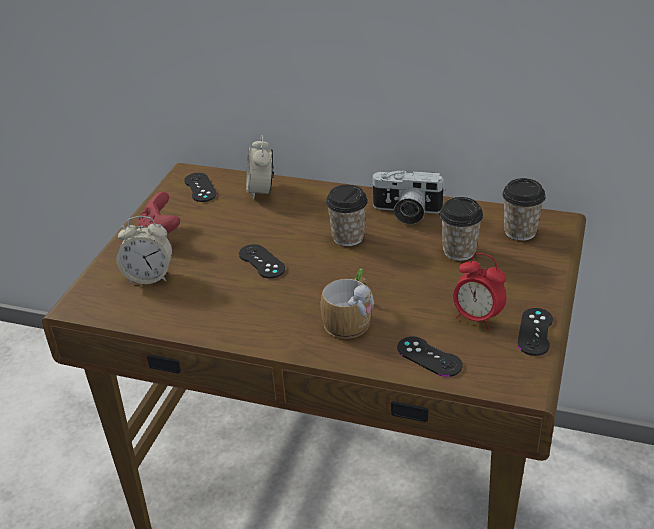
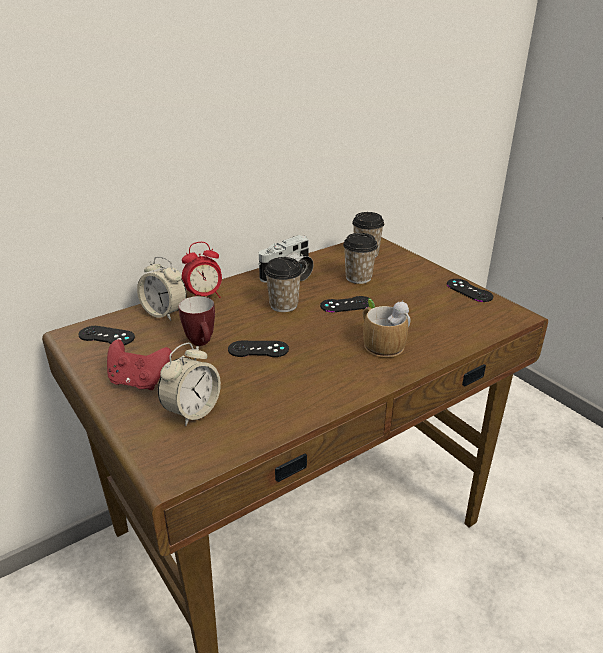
camera: 55 degrees left, 5 degrees down
(239, 232) = (202, 344): none -> mug
(429, 357) = (456, 332): black game controller -> black game controller (346, 304)
(477, 318) = (435, 301): alarm clock -> alarm clock (204, 296)

